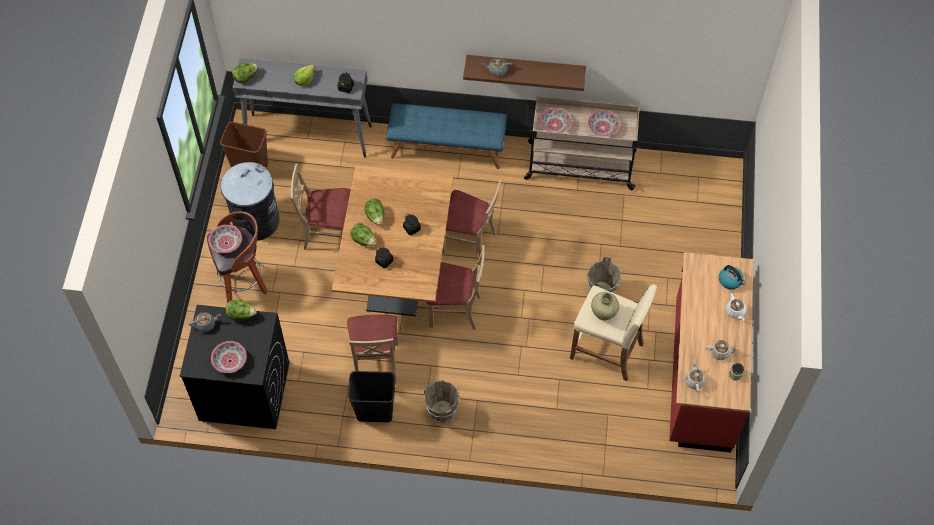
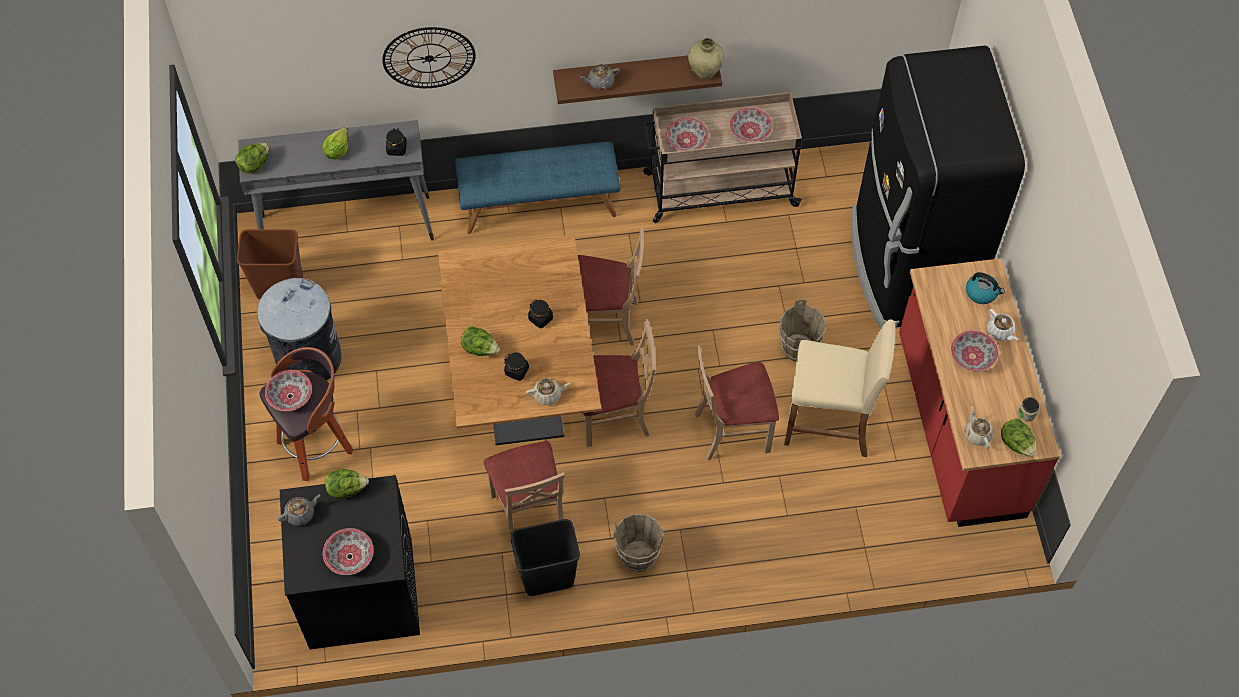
camera: 15 degrees left, 0 degrees up
(328, 234) = (413, 354): beige chair -> beige chair (732, 430)
(375, 216) = (487, 313): lettuce -> lettuce (1016, 444)
(378, 28) = (429, 58): none -> wall clock
(603, 314) = (827, 374): beige vase -> beige vase (705, 72)
(700, 251) = (908, 266): none -> black fridge
(708, 325) = (972, 357): none -> bowl
(720, 352) = (998, 389): beige teapot -> beige teapot (548, 395)

